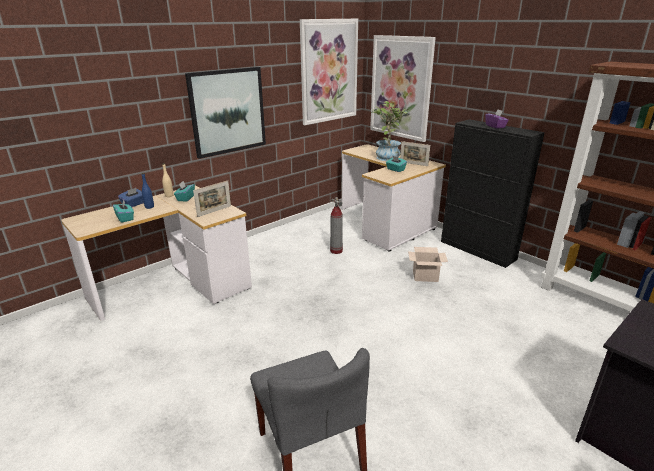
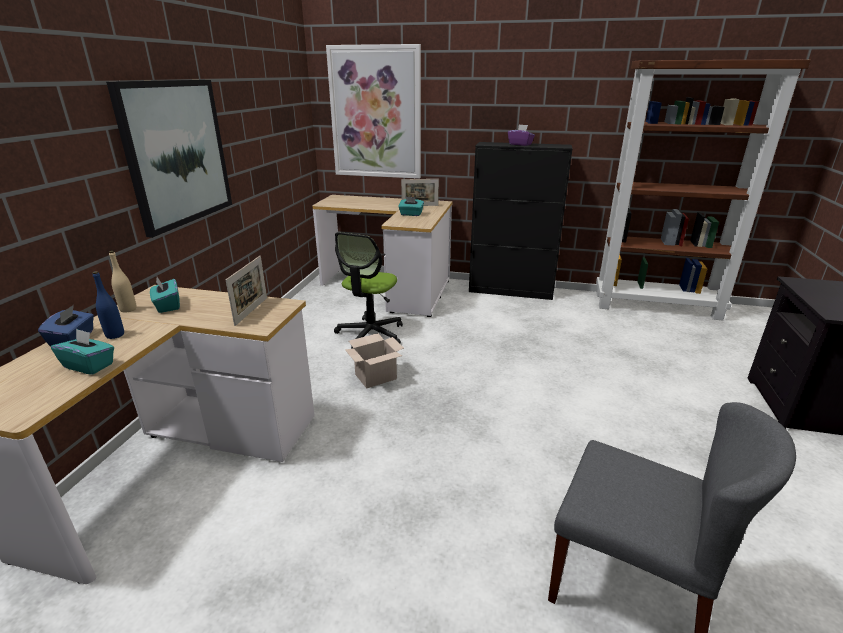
camera: 35 degrees left, 0 degrees up
(329, 71) = (281, 94): picture -> none
(336, 251) = (370, 334): fire extinguisher -> office chair
(387, 156) = (379, 203): potted plant -> none
(426, 276) = (496, 330): cardboard box -> cardboard box (376, 376)

